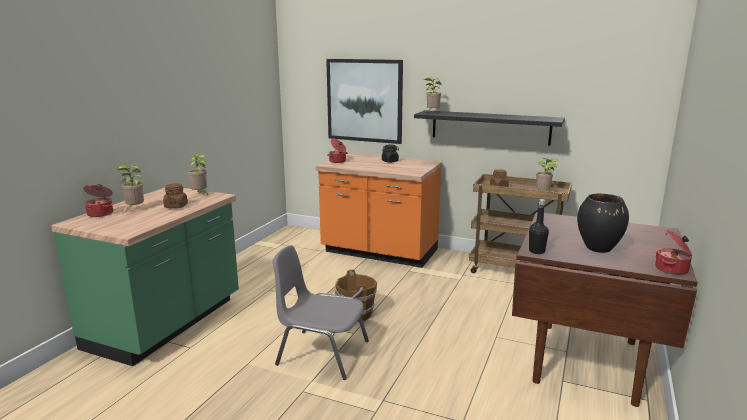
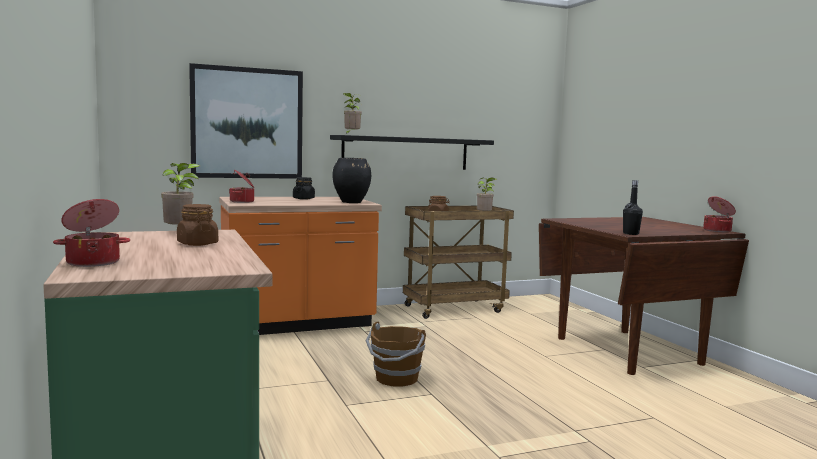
camera: 45 degrees left, 10 degrees down
(134, 209) = (139, 253): potted plant -> none
(321, 353) = (441, 420): grey chair -> none
(599, 248) = (652, 228): black vase -> black vase (352, 202)

